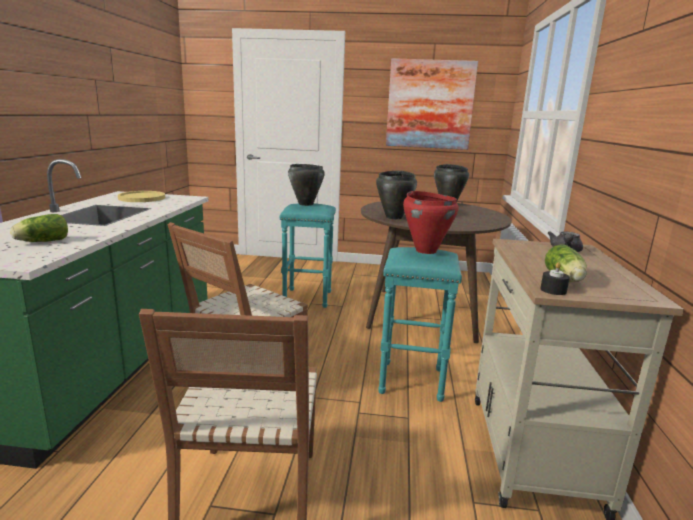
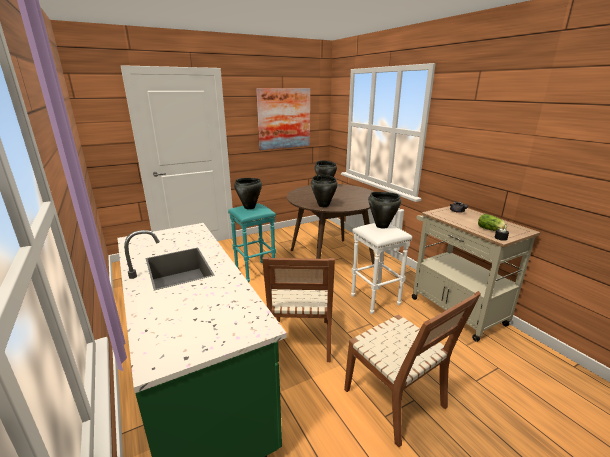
camera: 35 degrees left, 5 degrees up
(41, 241) = (217, 307): lettuce -> none
(142, 198) = (161, 239): yellow plate -> none
(410, 381) = (375, 300): turquoise stool -> white stool
(426, 250) = (381, 226): red cooking pot -> black cooking pot

